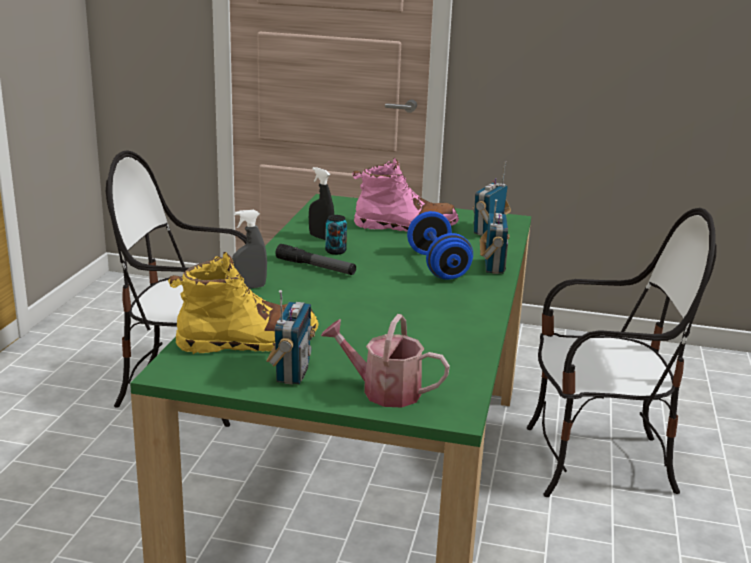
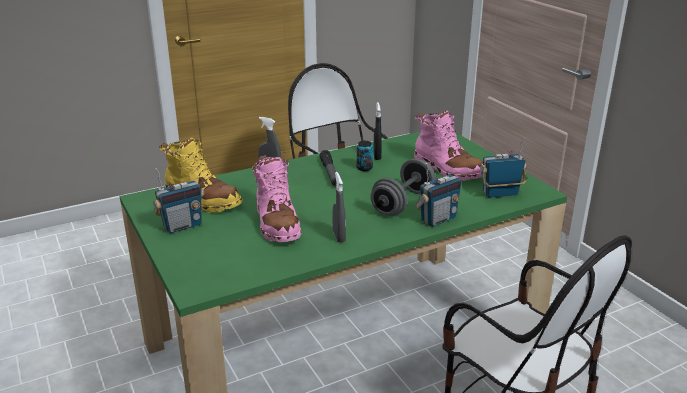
camera: 50 degrees right, 5 degrees up
(378, 327) = (276, 223): none -> pink boot
(383, 391) = (195, 258): watering can -> none
(437, 266) = (402, 203): blue dumbbell -> grey dumbbell
(456, 312) = (339, 237): none -> grey spray bottle

